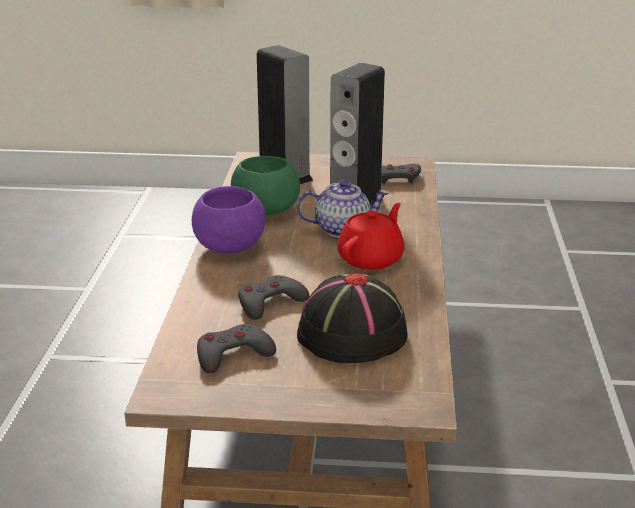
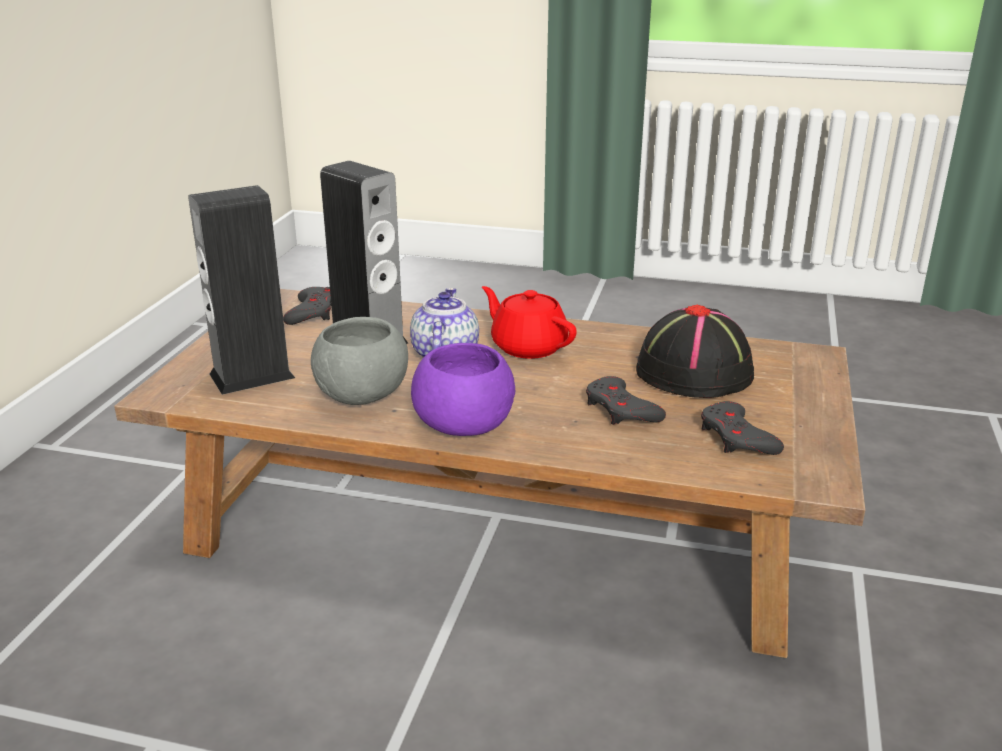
camera: 80 degrees left, 0 degrees up
(266, 211) = (363, 396): green bowl -> grey bowl

